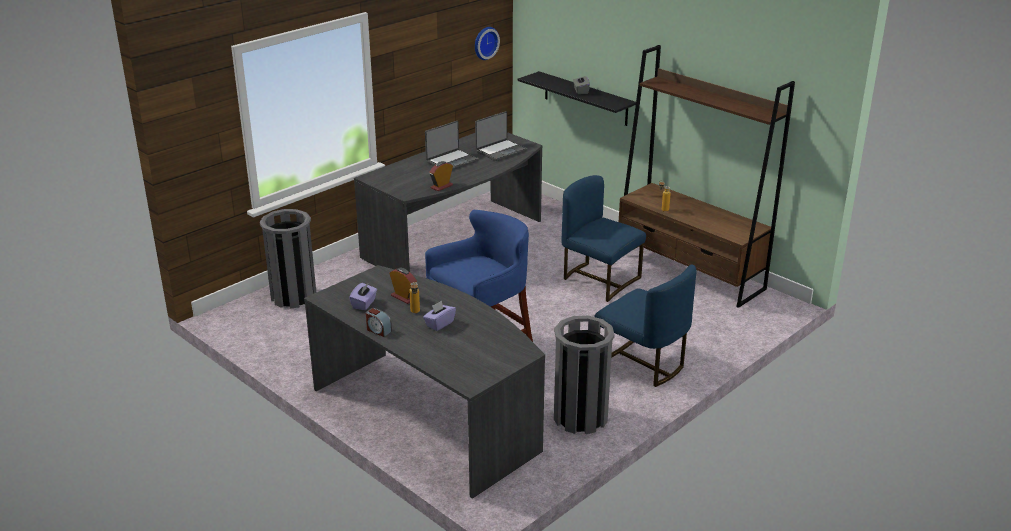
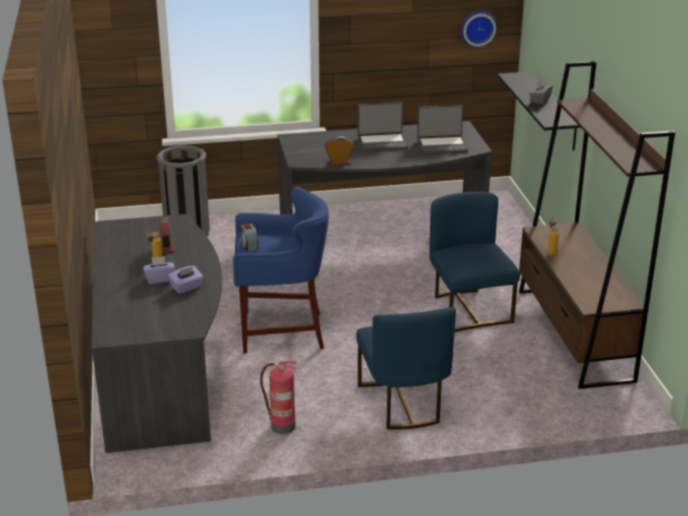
camera: 35 degrees right, 0 degrees up
(364, 304) = (129, 242): purple tissue box -> purple tissue box (186, 287)
(378, 330) = (107, 267): alarm clock -> alarm clock (249, 245)
(580, 417) = (281, 426): grey trash can -> fire extinguisher

